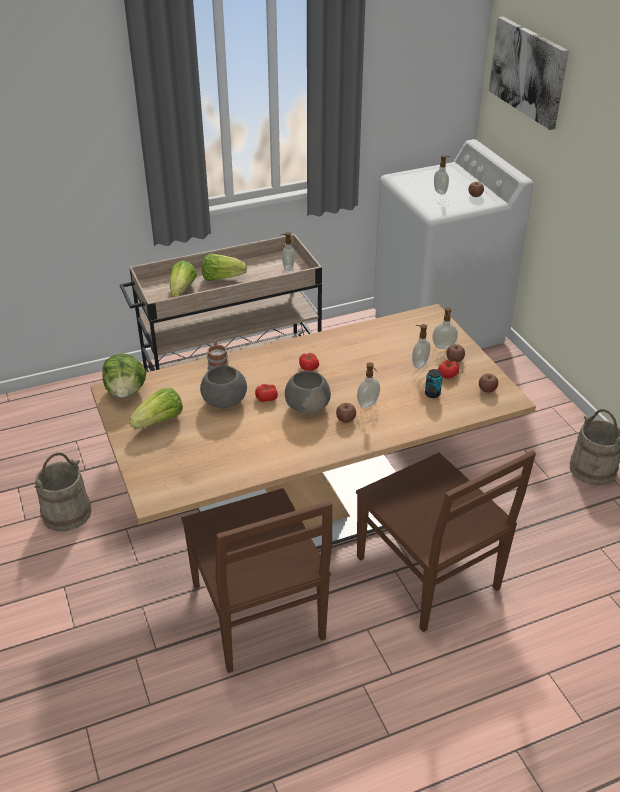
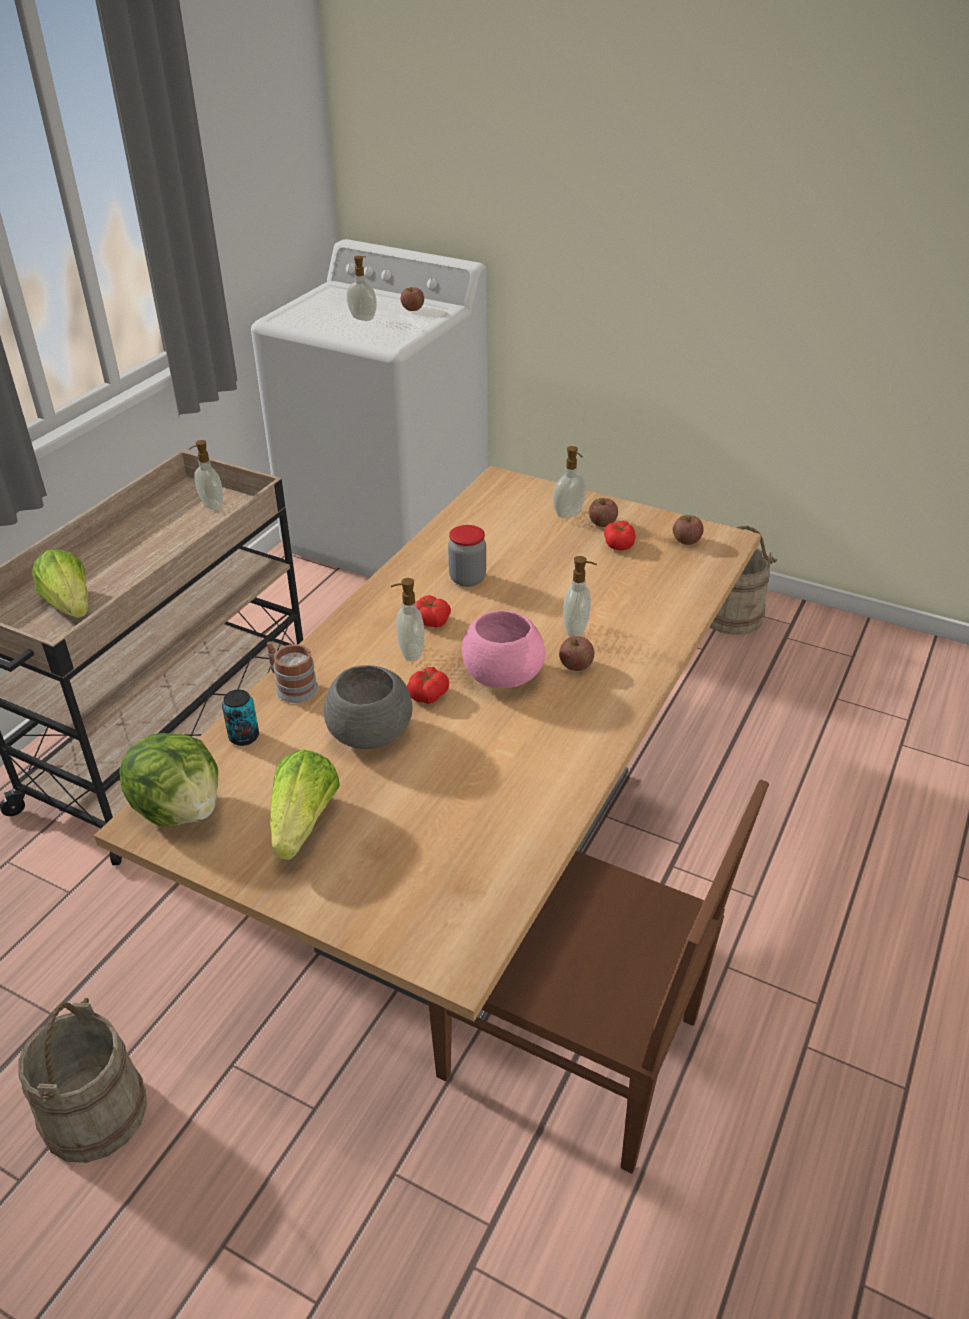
camera: 40 degrees left, 0 degrees up
(222, 278) = (119, 560): lettuce -> none
(308, 406) = (501, 674): grey bowl -> pink bowl
(349, 355) = (467, 579): none -> jar
(419, 364) = (569, 548): soap dispenser -> soap dispenser (410, 652)
(429, 575) = (714, 845): brown chair -> none
(432, 394) = (634, 577): can -> can (244, 737)
(528, 71) = (429, 100): picture -> none

